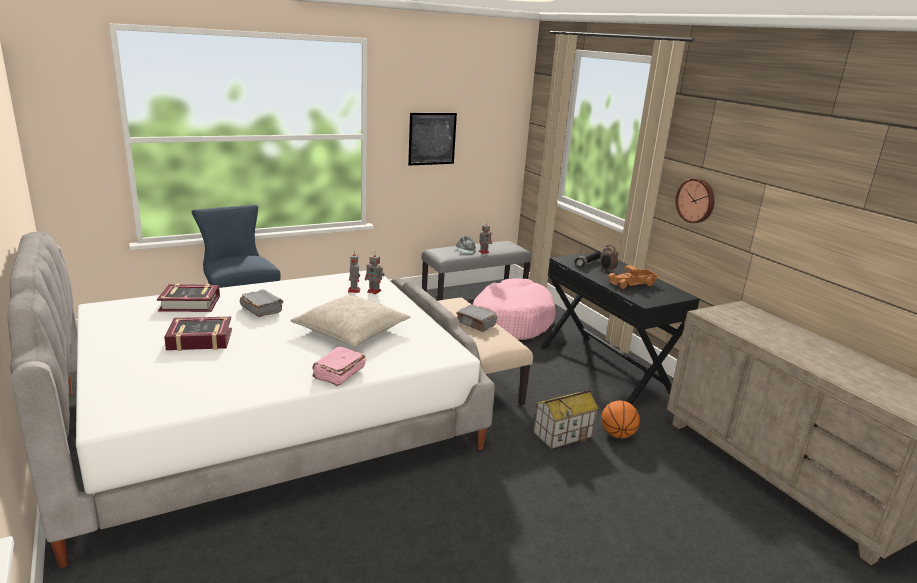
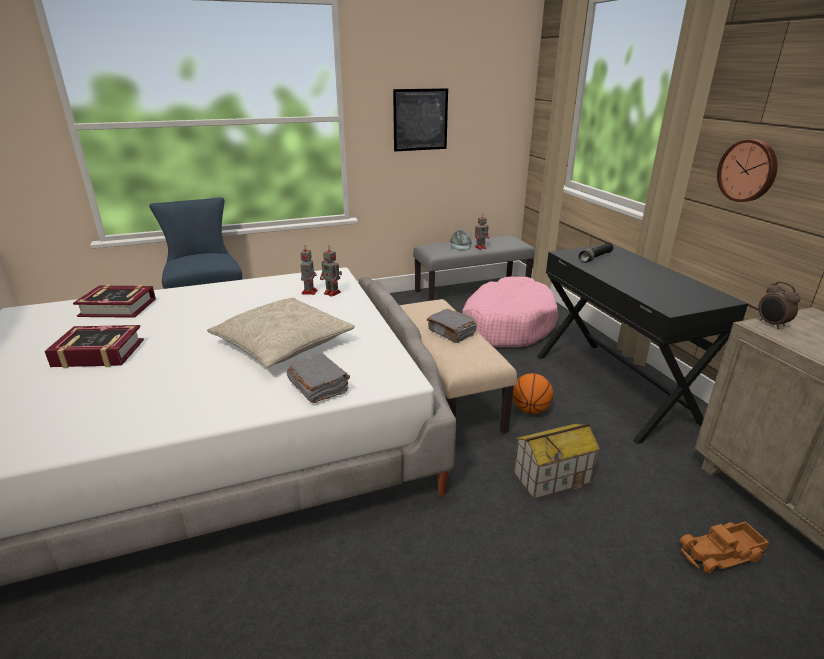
camera: 10 degrees right, 5 degrees up
(261, 310) = (192, 316): grey book -> grey book (318, 387)
(338, 374) = (238, 406): pink book -> none
(606, 270) = (619, 267): alarm clock -> alarm clock (771, 324)
(617, 434) = (625, 480): basketball -> basketball (530, 410)
(632, 284) = (652, 284): toy truck -> toy truck (722, 554)

